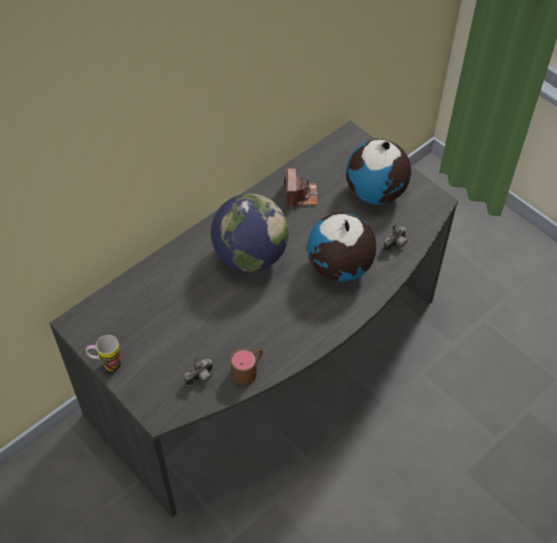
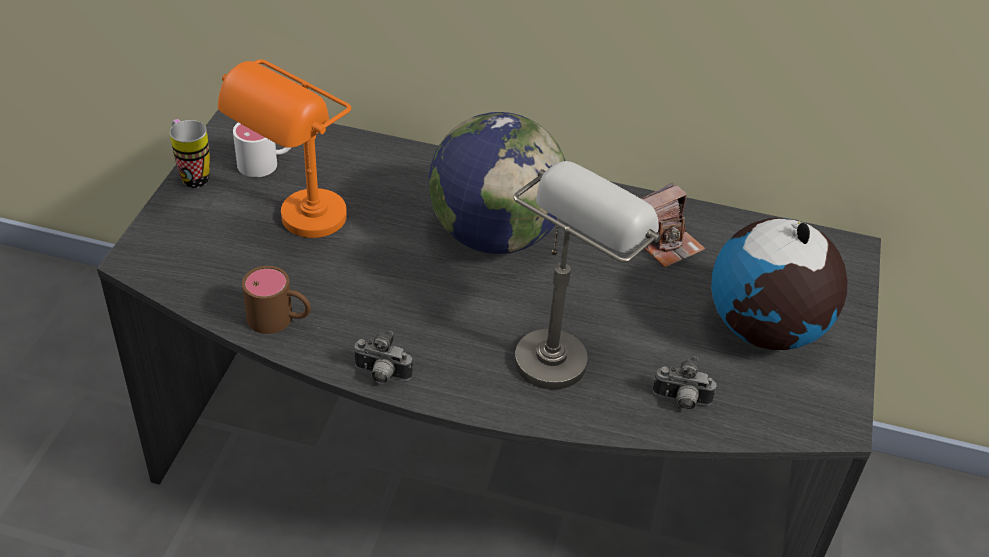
camera: 55 degrees right, 10 degrees down
(122, 325) = (266, 162): none -> white mug
(187, 333) = (299, 229): none -> orange table lamp
(201, 378) = (230, 274): camera -> camera (381, 375)
(339, 268) = (564, 346): globe -> grey table lamp

